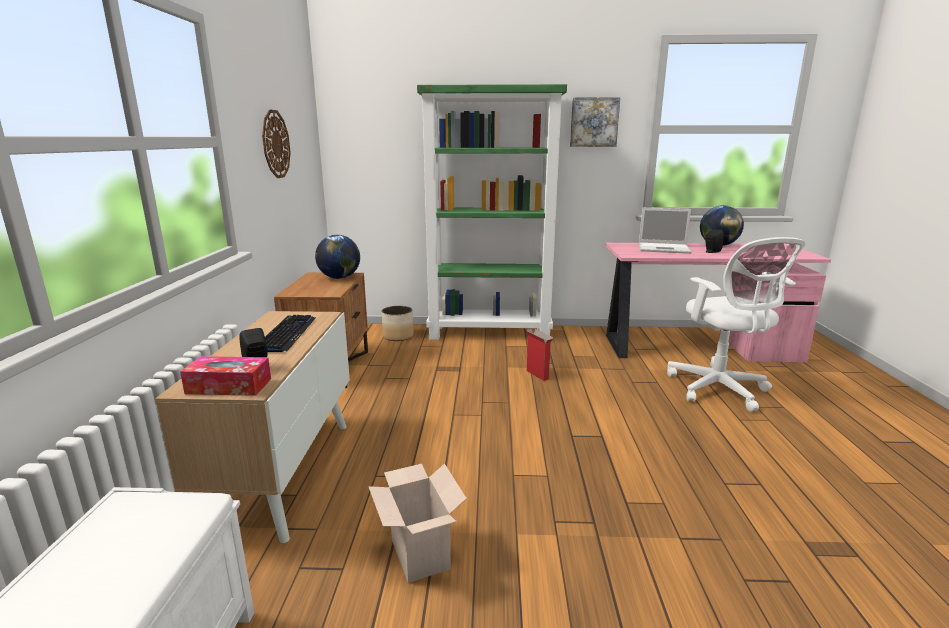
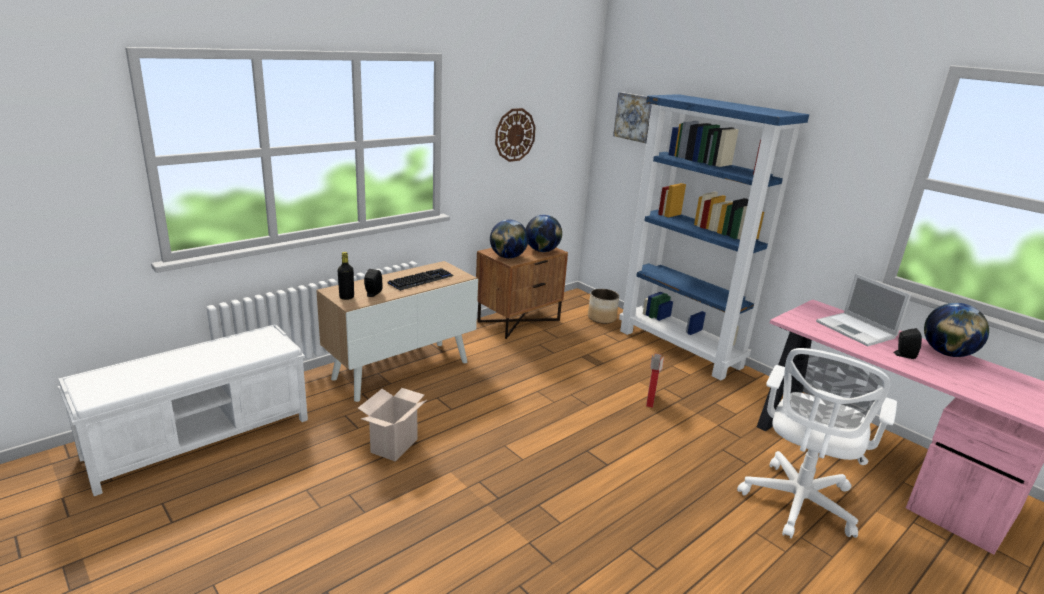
camera: 45 degrees right, 5 degrees up
(229, 386) = (346, 297): tissue box -> black bottle
(319, 291) = (508, 257): none -> globe
(490, 333) = (680, 349): green bookcase -> blue bookcase
(594, 122) = (842, 158): picture -> picture (635, 117)

